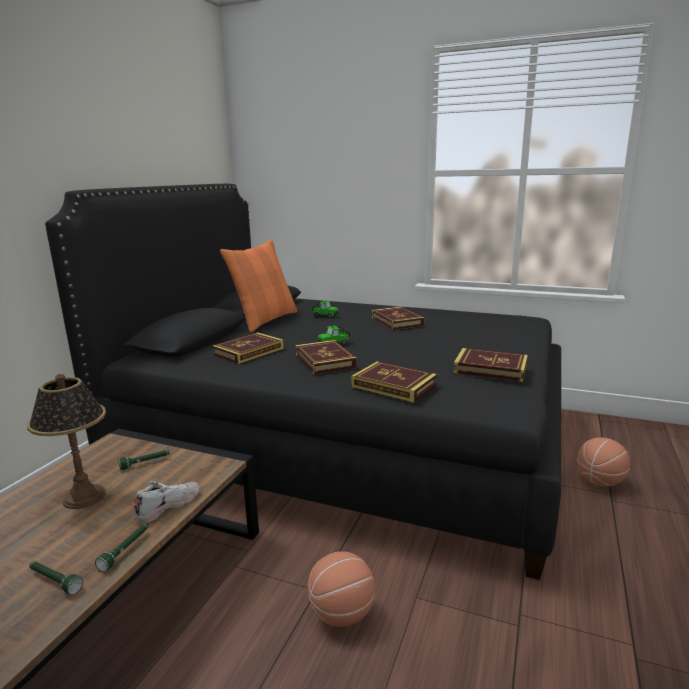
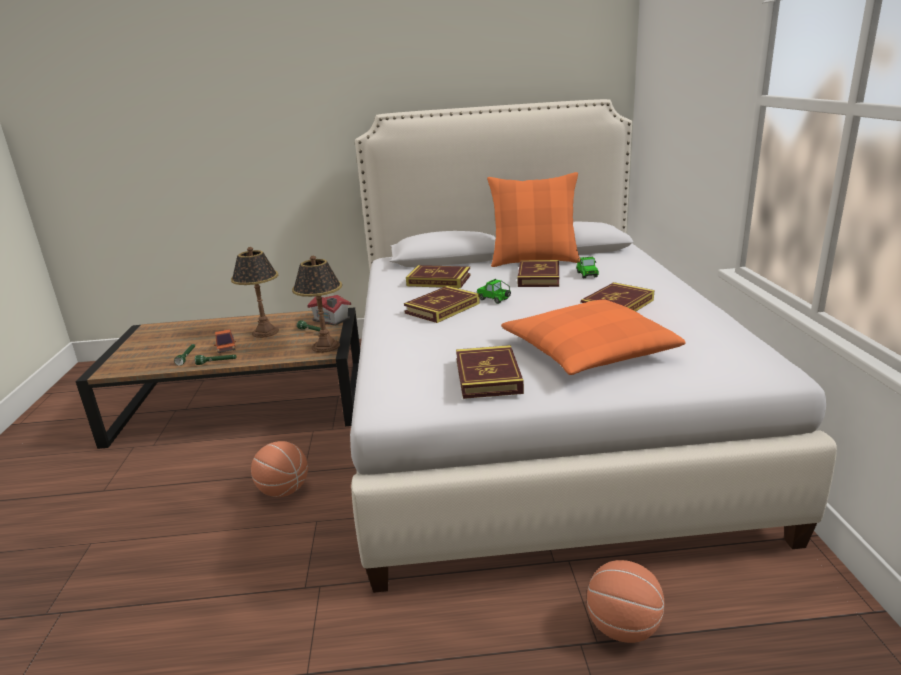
camera: 65 degrees right, 5 degrees up
(83, 537) = (226, 348): none -> toy truck
(131, 447) = (331, 320): none -> toy house
(168, 506) = (266, 356): white shoe -> none
(203, 461) = (325, 346): none -> table lamp
(344, 439) = (531, 414): black bed -> white bed
(394, 386) = (401, 346): book -> book (539, 277)
(467, 342) = (588, 352): none -> orange pillow

